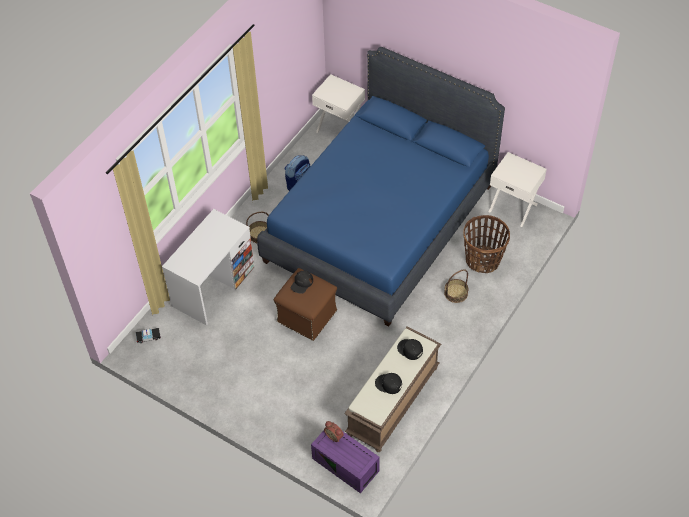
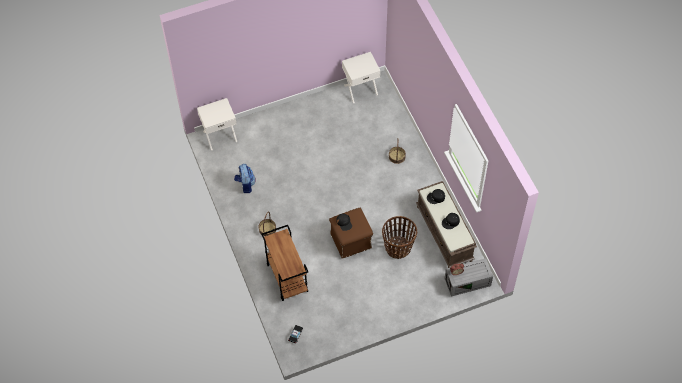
camera: 55 degrees left, 5 degrees up
(213, 286) = (286, 277): white desk -> brown cart
(347, 464) = (468, 281): purple storage box -> grey storage box
(380, 223) = (314, 161): blue bed -> none
(483, 260) = (385, 128): basket -> basket (398, 247)

